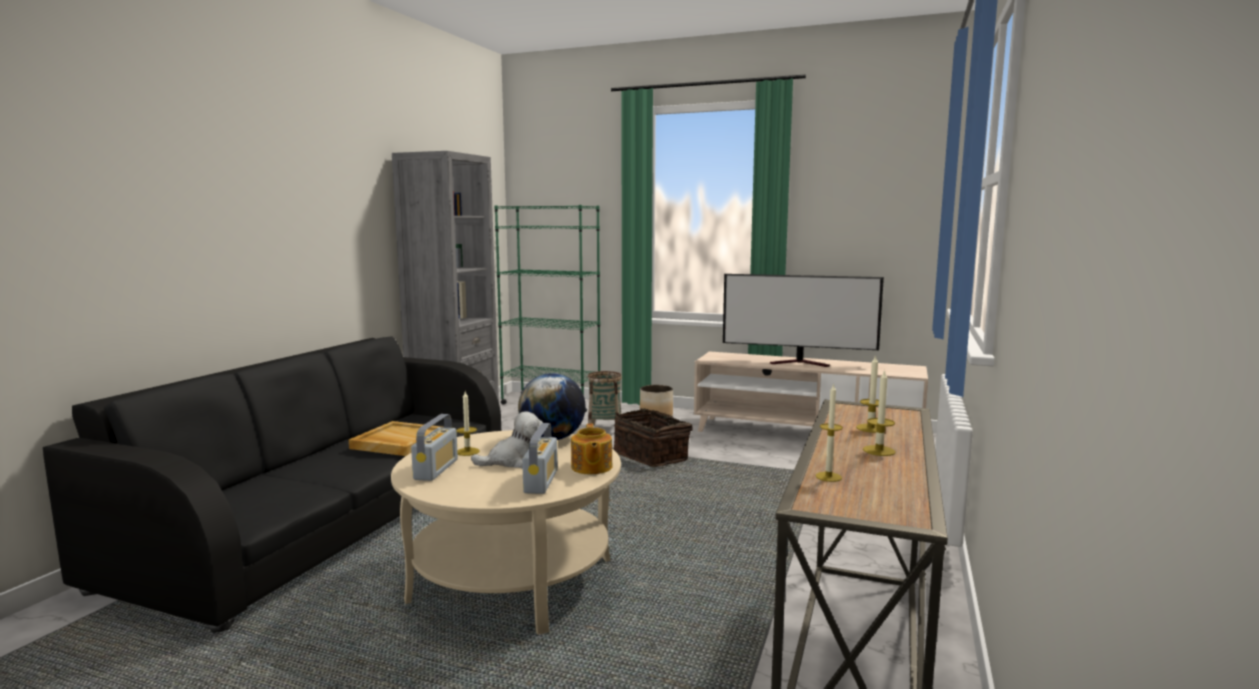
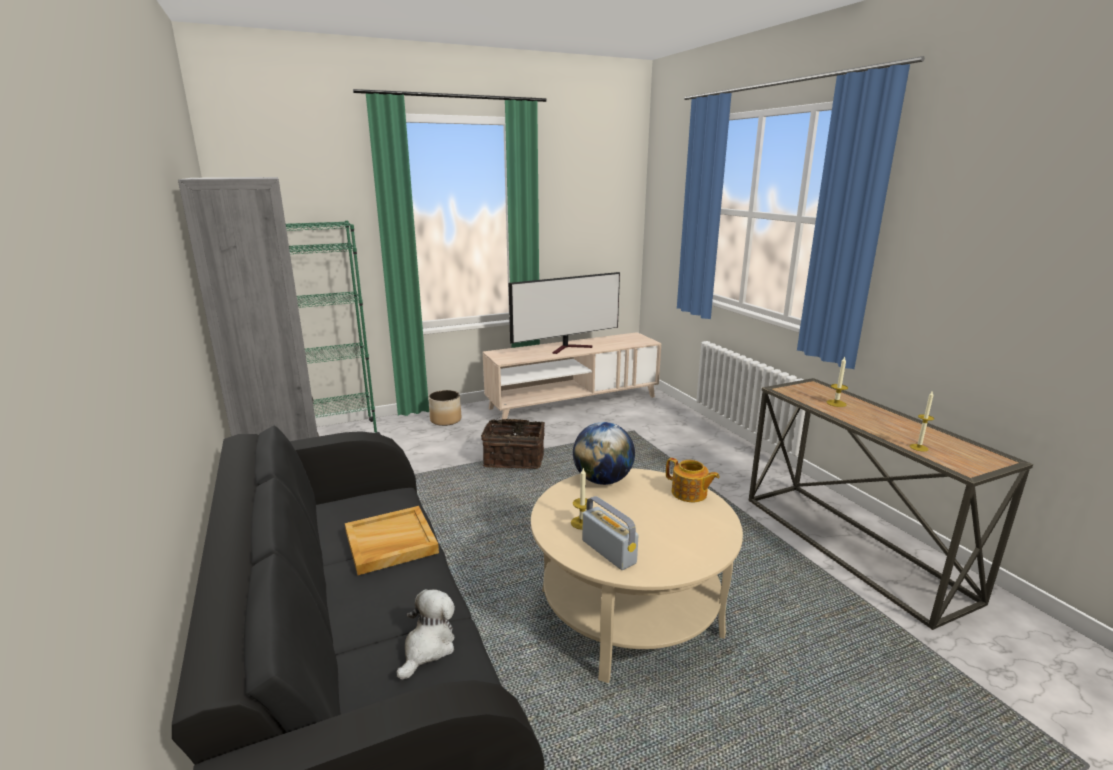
camera: 45 degrees left, 10 degrees up
(514, 461) = (635, 514): plush toy -> plush toy (428, 647)
(541, 481) = (695, 521): radio -> none
(604, 428) = (428, 447): basket -> none
(879, 450) = (881, 419): candle -> none

